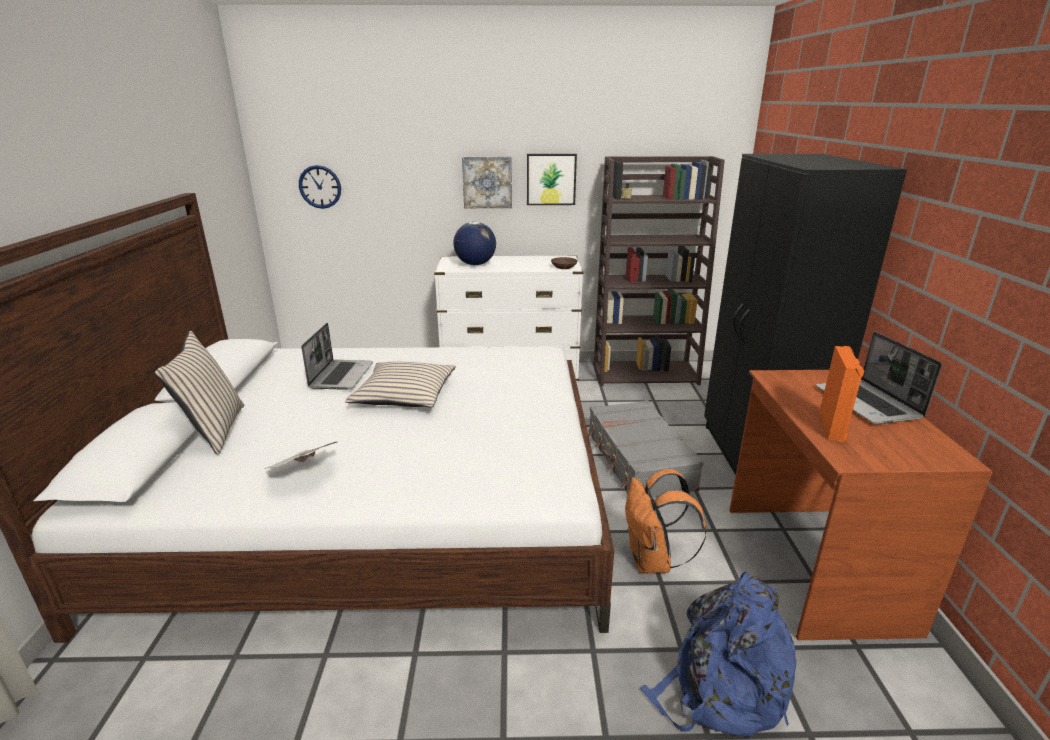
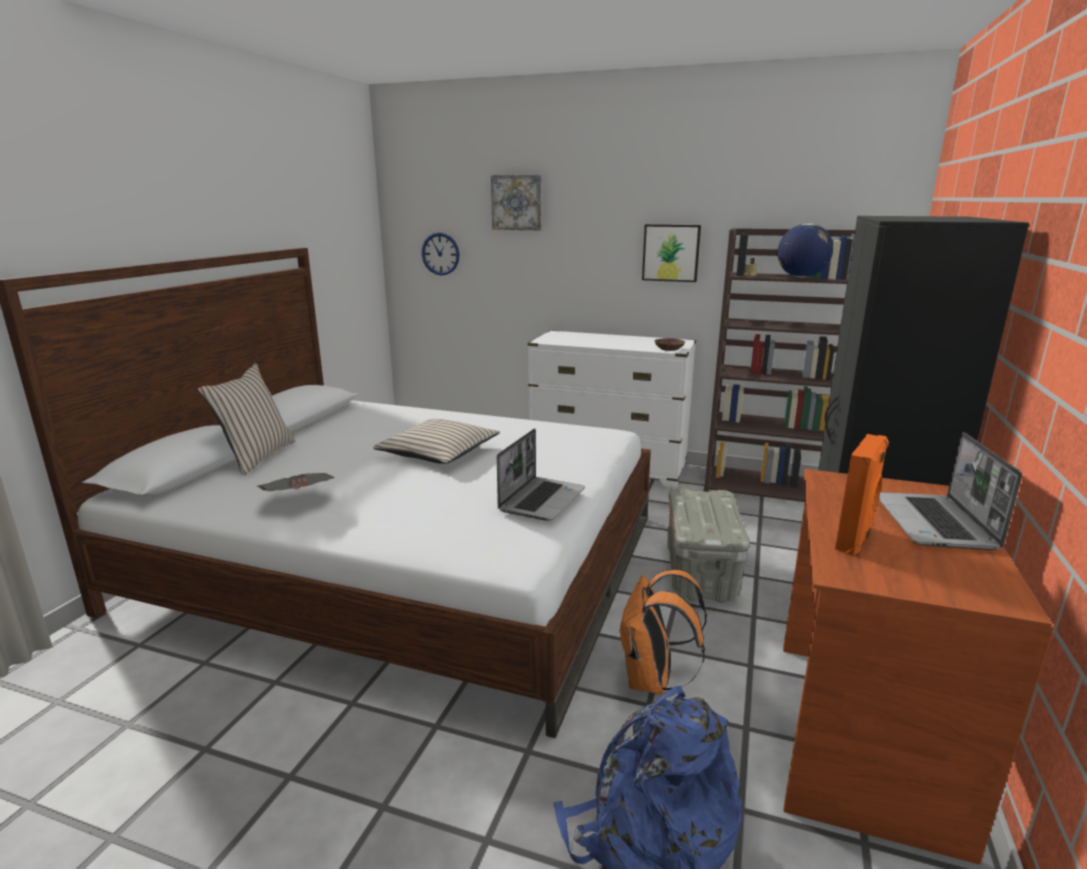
camera: 20 degrees right, 5 degrees down
(341, 375) = (395, 429): laptop -> laptop (541, 499)
(475, 264) = (576, 339): globe -> globe (801, 277)
(487, 182) = (602, 254): picture -> picture (517, 202)
(638, 460) = (701, 574): grey suitcase -> grey storage box

